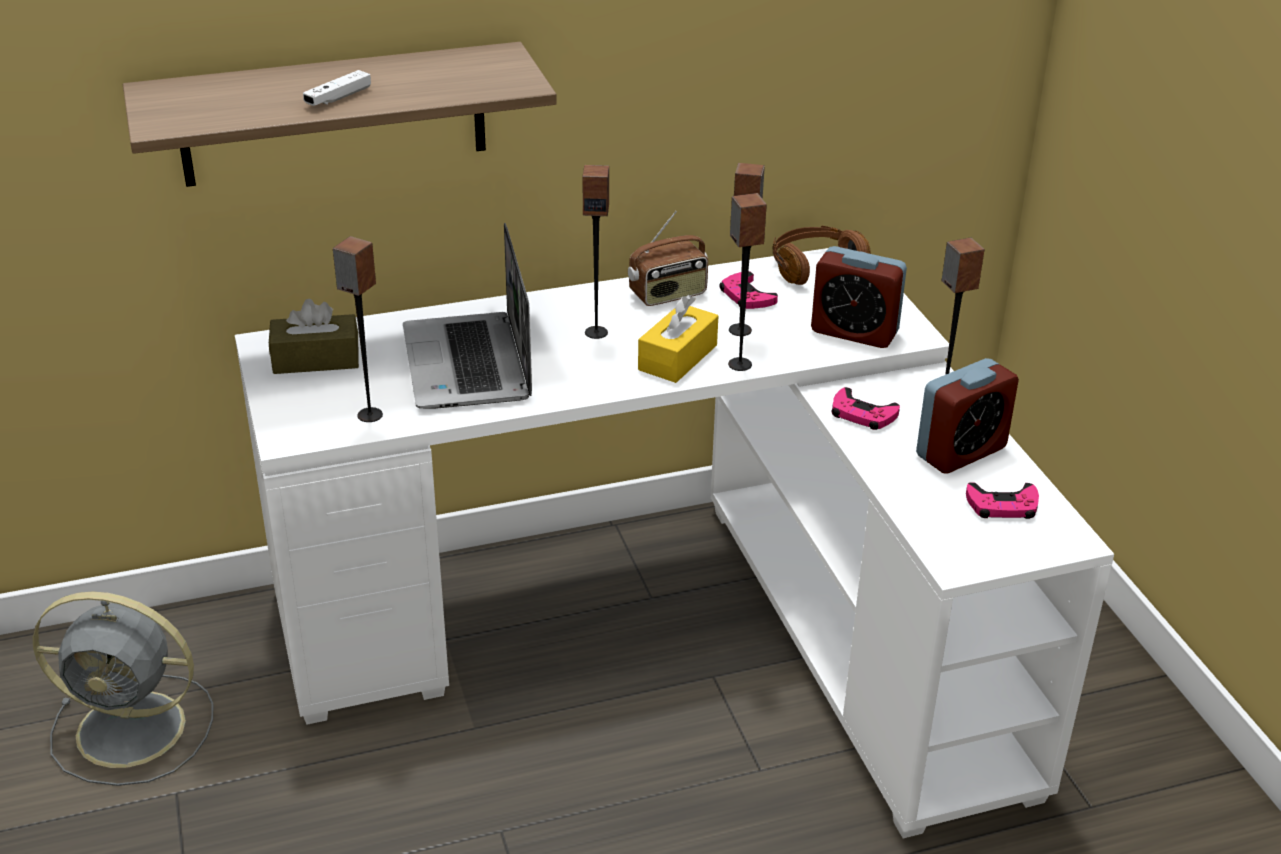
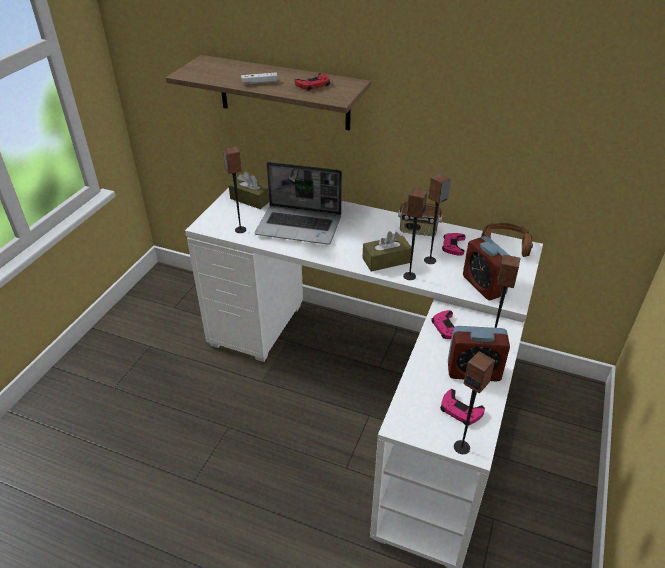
camera: 40 degrees right, 5 degrees up
(136, 729) = (162, 316): grey fan -> none
(441, 75) = (313, 85): none -> red game controller
(469, 365) = (300, 226): laptop -> laptop turned 105 degrees counterclockwise
(596, 332) = (366, 234): speaker -> speaker (462, 447)
(677, 357) = (386, 260): yellow tissue box -> brown tissue box

